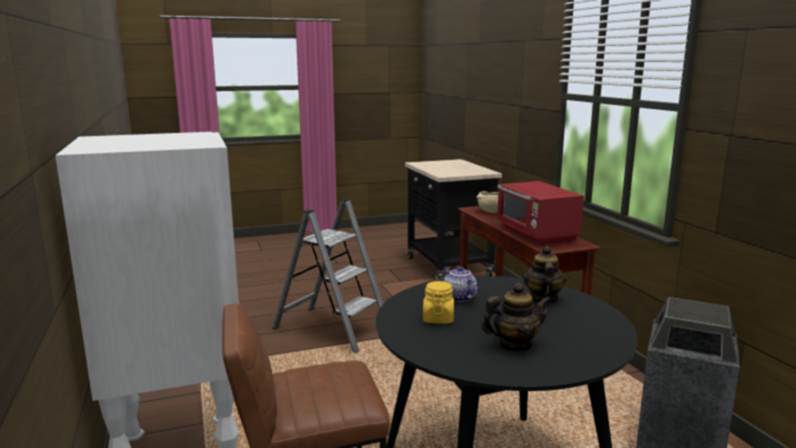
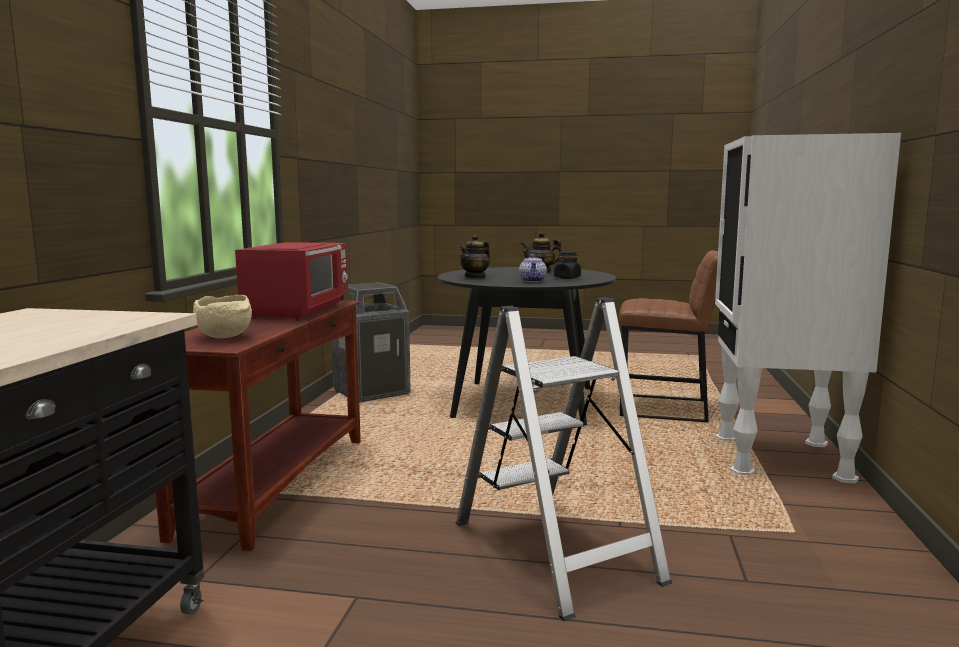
camera: 150 degrees left, 5 degrees down
(438, 319) = (567, 278): yellow jar -> black jar

